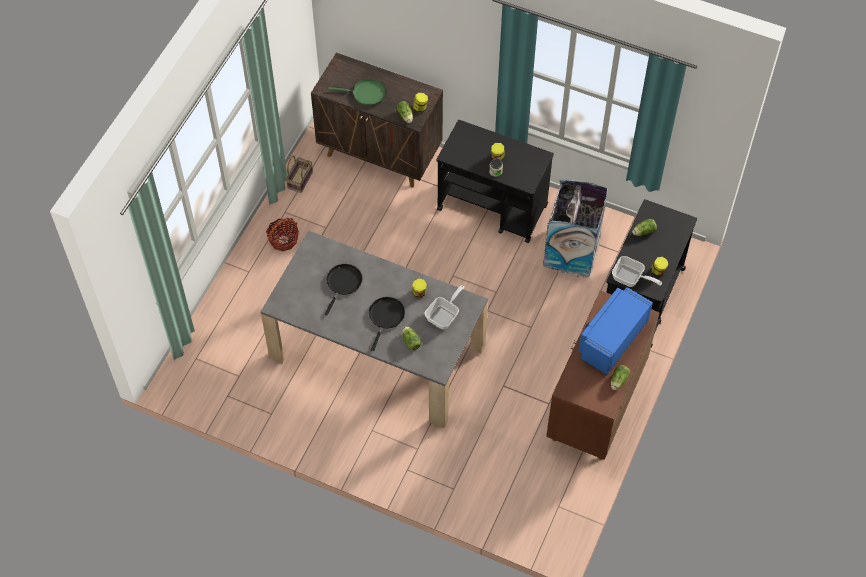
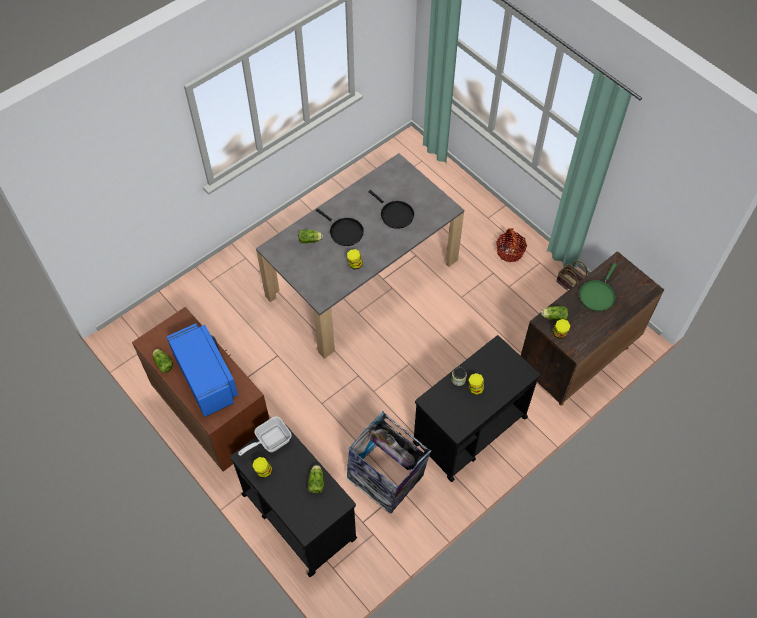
camera: 115 degrees right, 0 degrees up
(444, 315) = (321, 274): frying pan -> none

